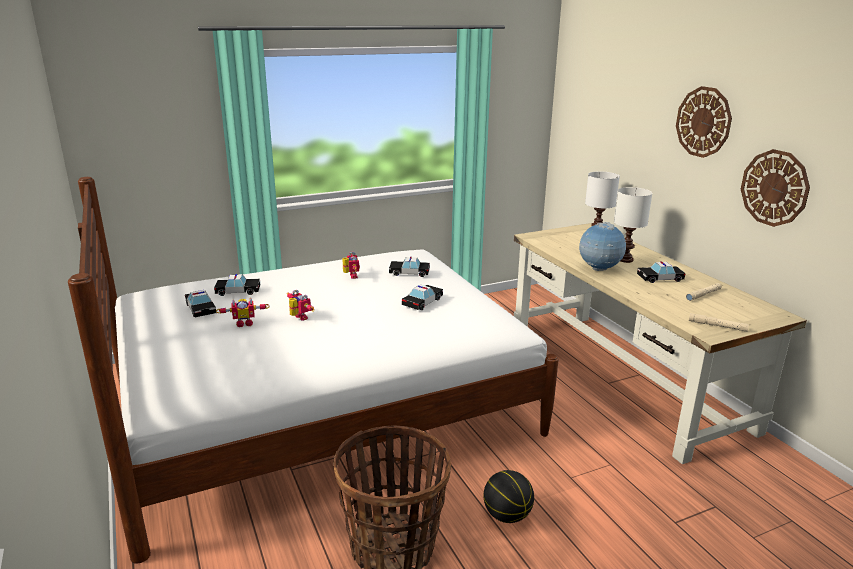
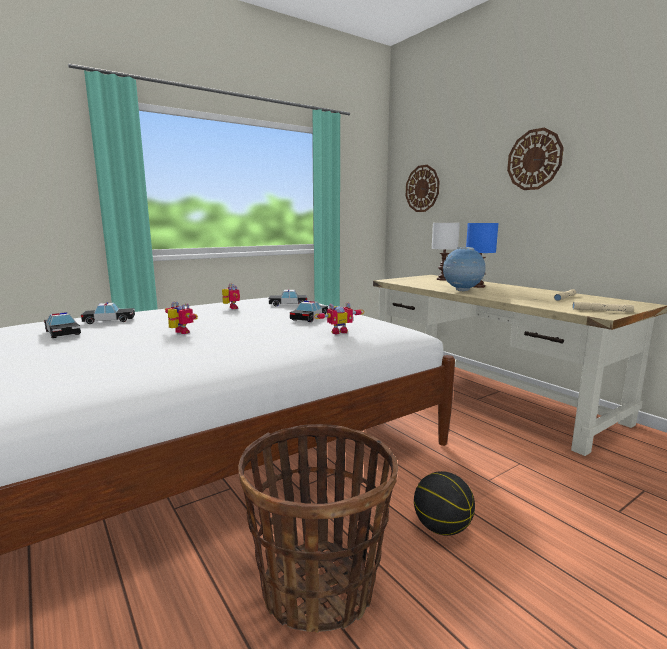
camera: 10 degrees left, 10 degrees down
(244, 323) = (114, 339): toy robot -> toy robot (338, 332)
(625, 260) = (477, 286): white table lamp -> blue table lamp
(660, 278) = (518, 293): toy car -> none
(774, 188) = (615, 195): wall clock -> wall clock (422, 188)

